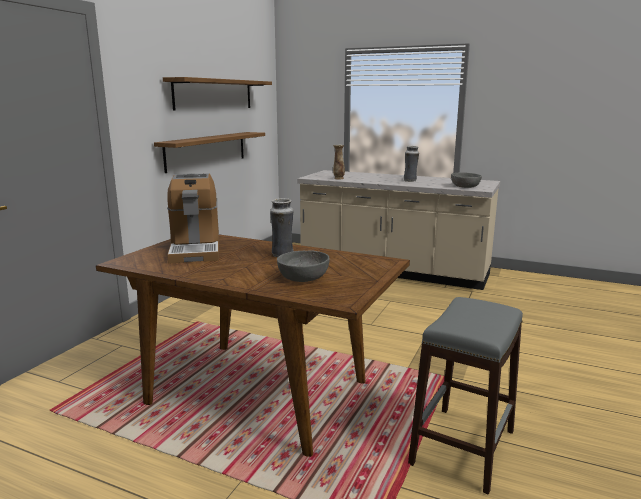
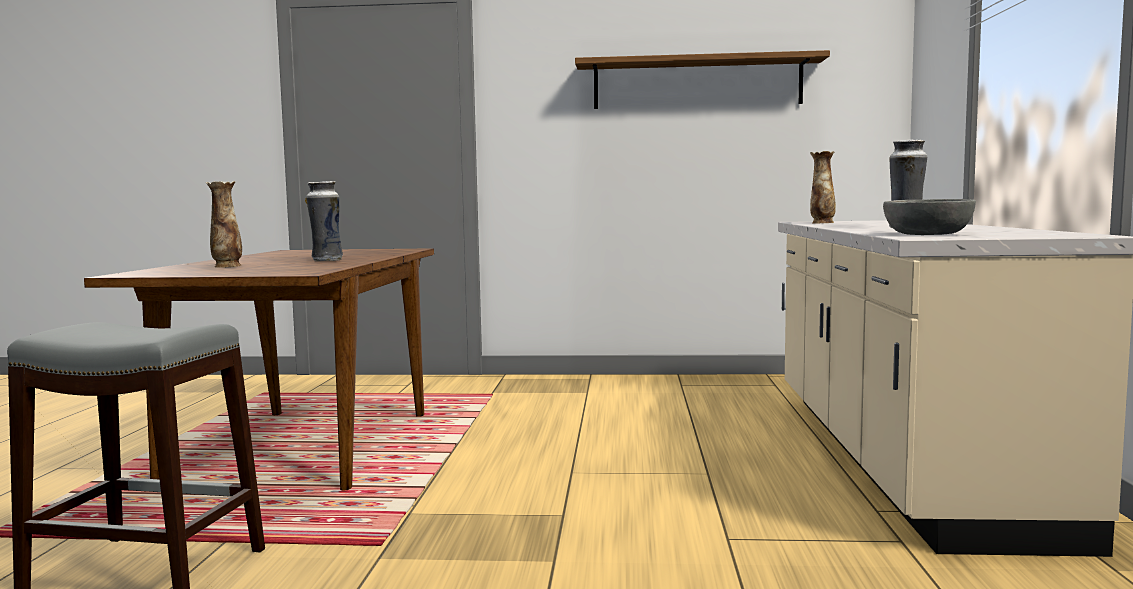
camera: 70 degrees right, 10 degrees down
(195, 249) = (345, 252): coffee machine -> none
(207, 150) = (668, 171): shelf -> none
(303, 277) = (227, 266): grey bowl -> vase

